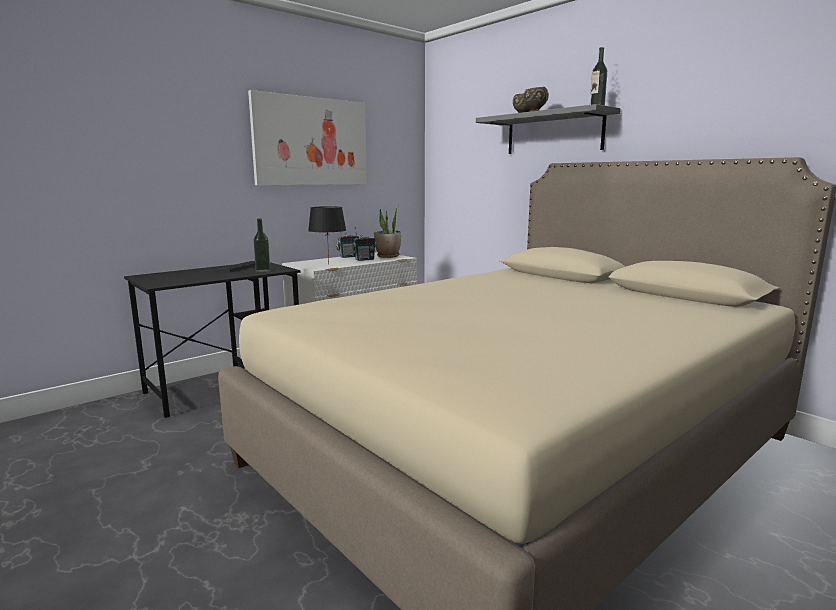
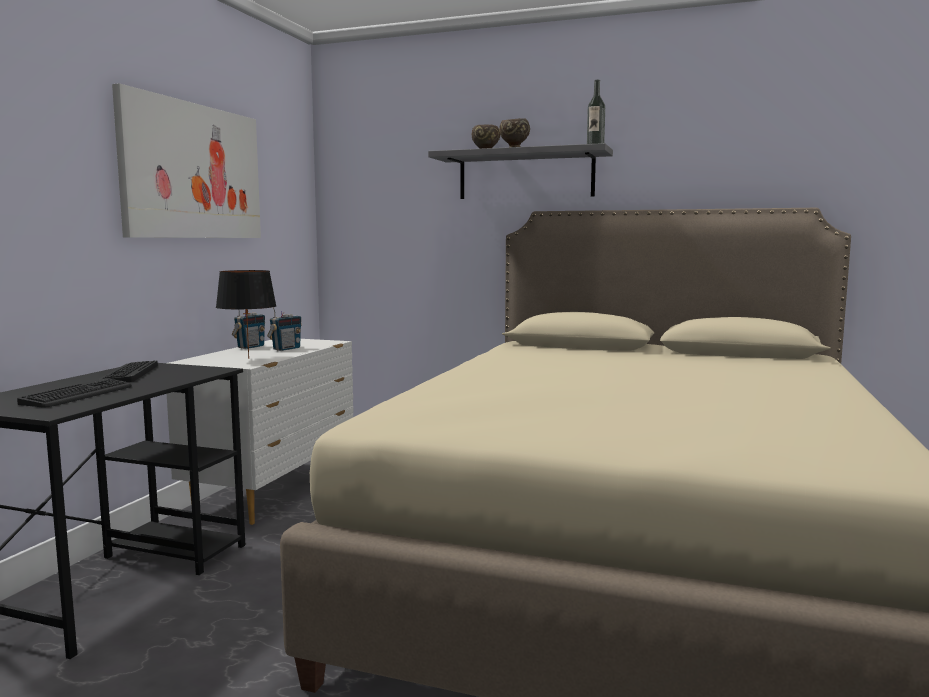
camera: 30 degrees left, 5 degrees down
(190, 276) = (78, 394): none -> keyboard
(263, 271) = (185, 374): bottle -> none
(388, 256) = (307, 342): potted plant -> none

